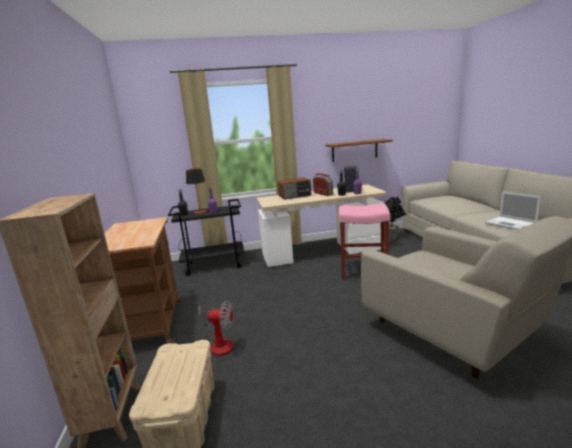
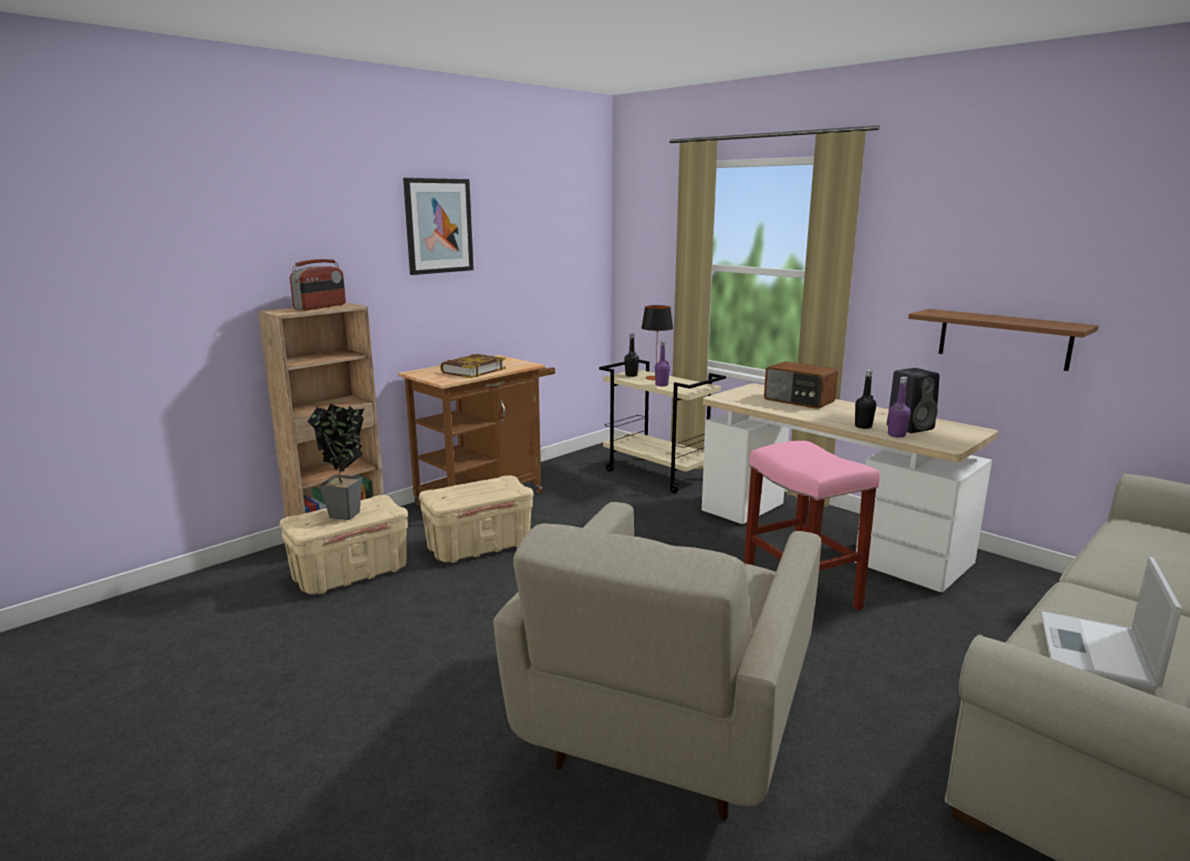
camera: 55 degrees right, 0 degrees up
(67, 125) = (438, 226): none -> picture
(137, 233) = (473, 370): none -> book
(214, 265) = (659, 475): black cart -> beige cart
(219, 343) = (479, 546): fan -> beige storage box
(323, 194) = (847, 414): radio -> radio (320, 307)
(392, 239) = (1019, 592): potted plant -> potted plant (347, 516)

